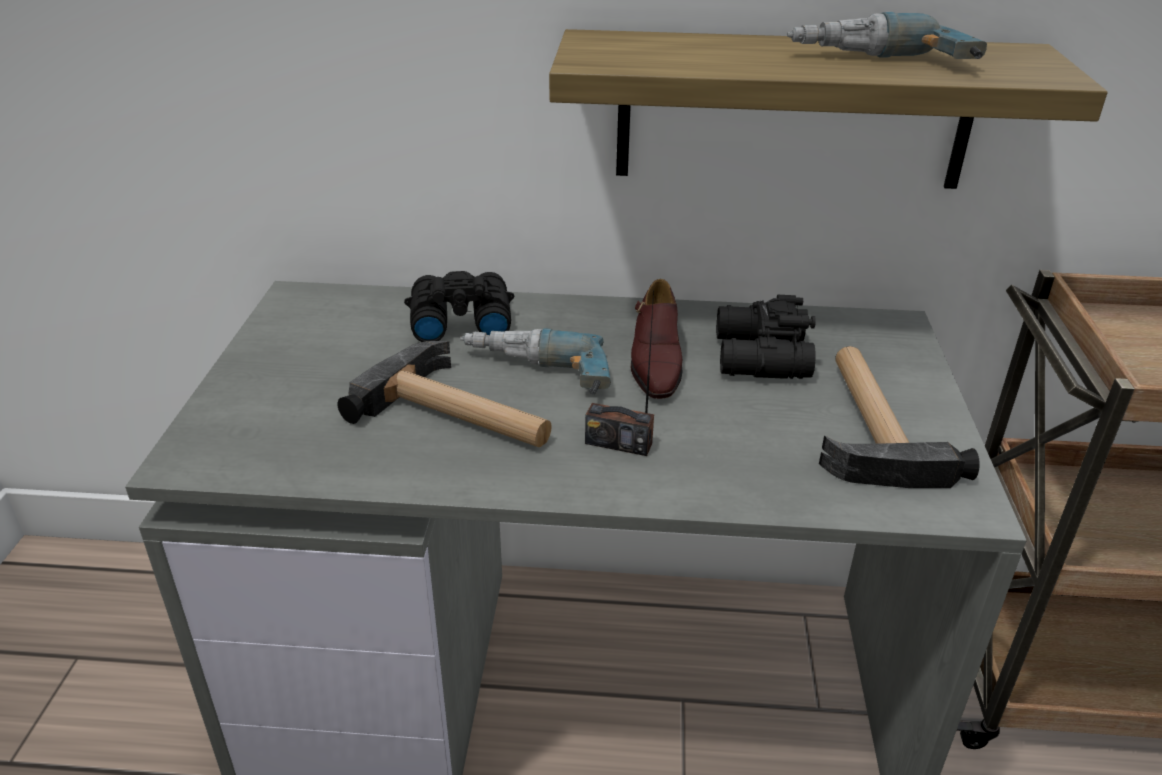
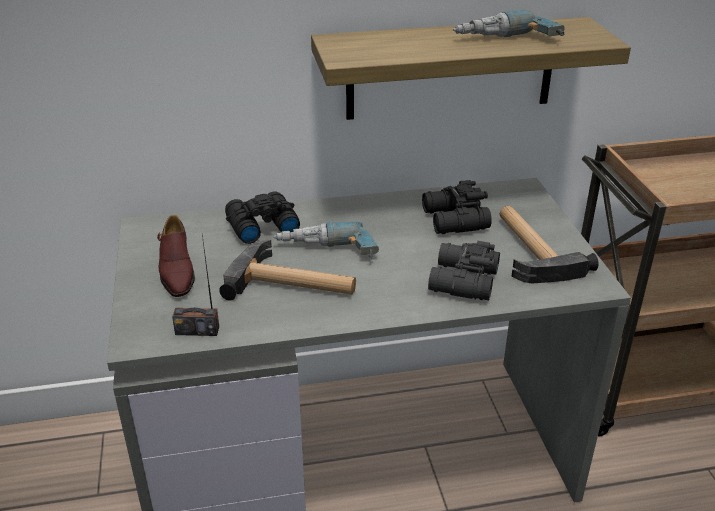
camera: 15 degrees left, 0 degrees up
(618, 443) = (395, 284): radio -> radio (197, 330)
(655, 362) = (394, 233): brown shoe -> brown shoe (176, 271)
(729, 458) = (461, 281): none -> black binoculars

